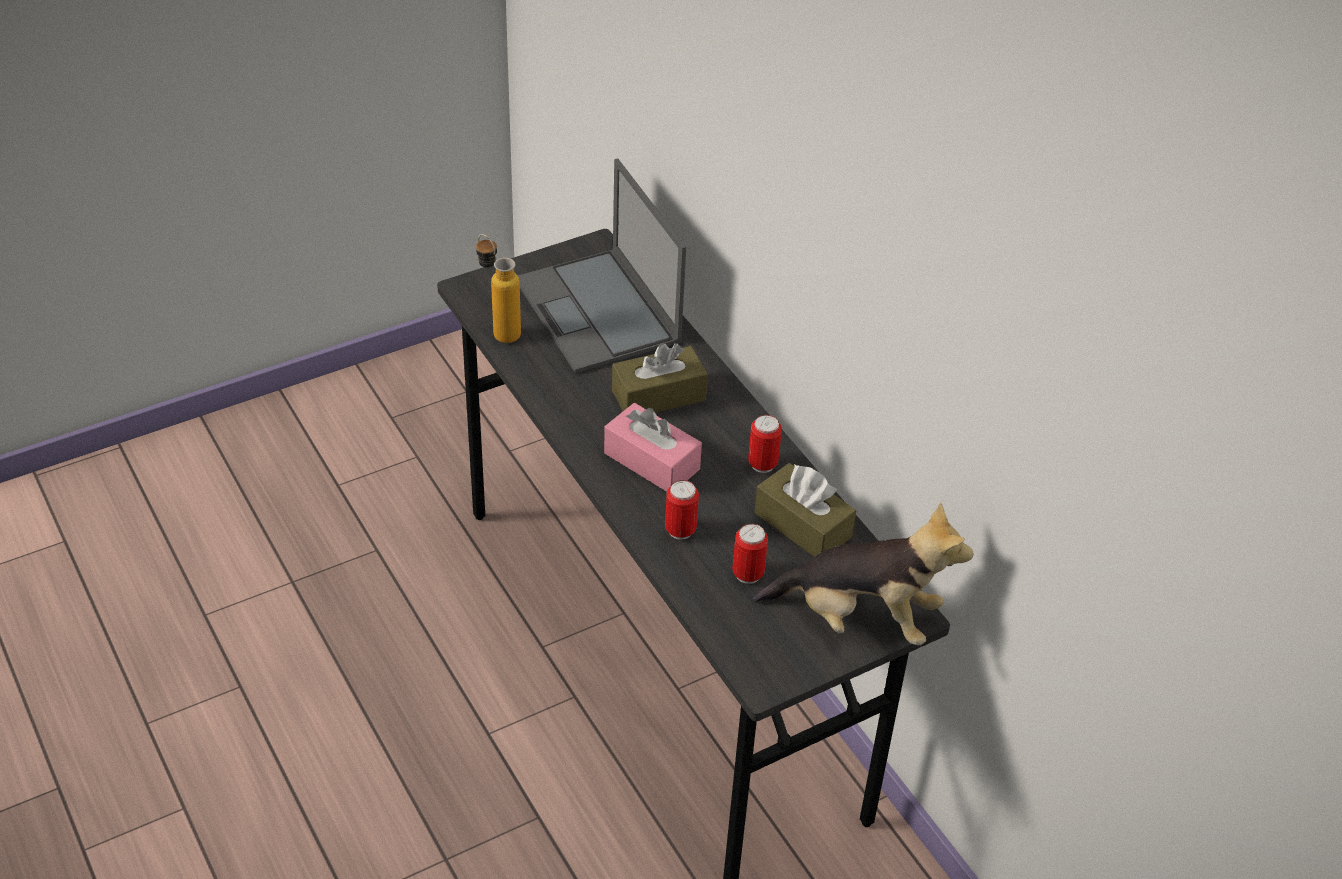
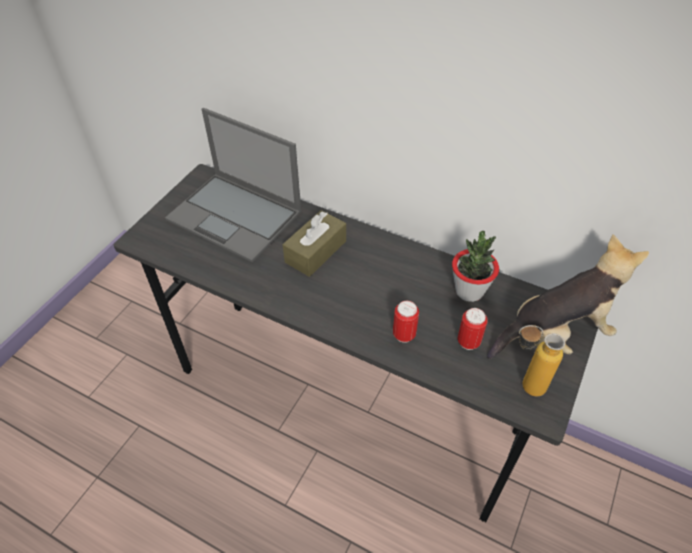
camera: 30 degrees left, 5 degrees up
(499, 330) = (179, 257): bottle -> bottle (523, 385)
(651, 461) = (347, 297): pink tissue box -> none
(762, 464) = (413, 264): can -> none
(803, 525) = (469, 291): brown tissue box -> potted plant

